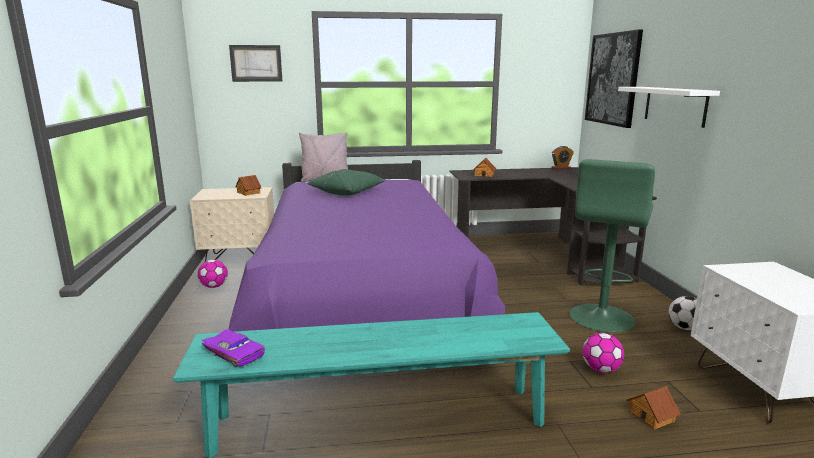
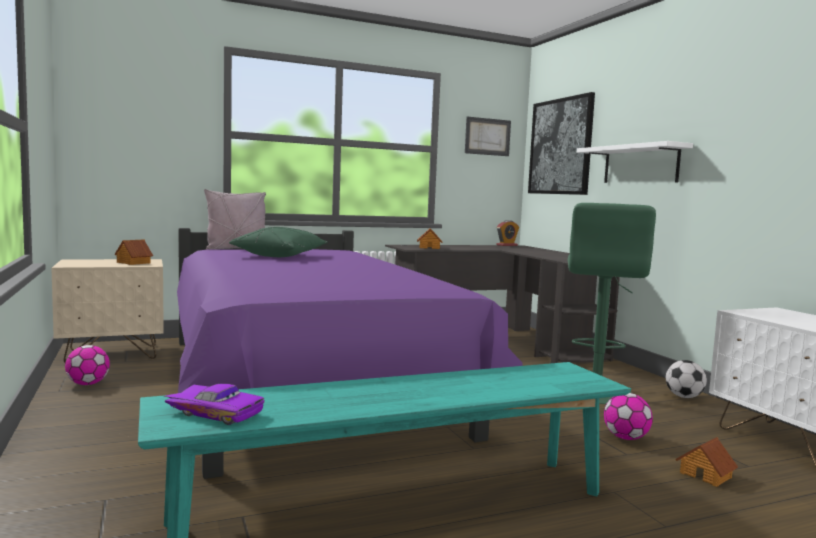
camera: 15 degrees left, 10 degrees down
(256, 63) = (148, 102): picture -> picture (487, 136)

